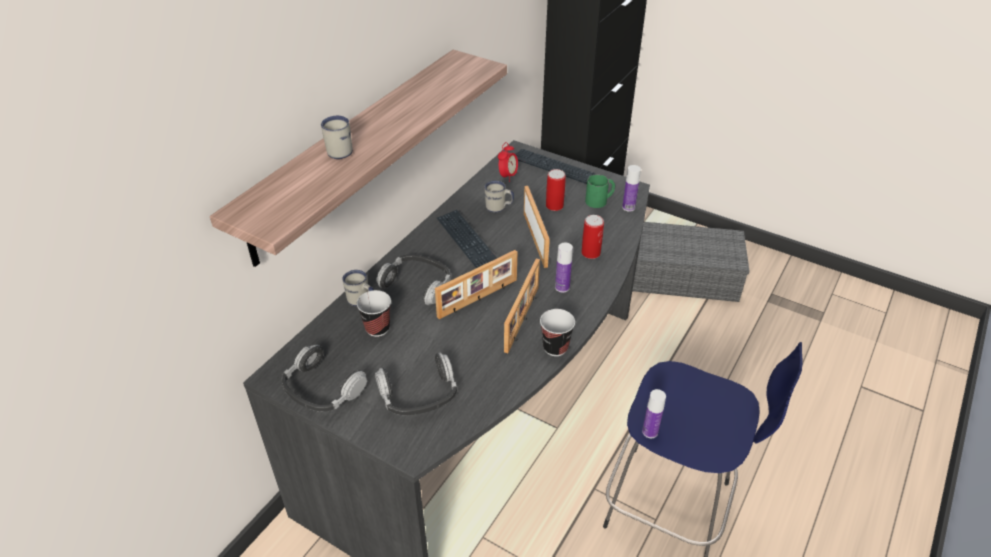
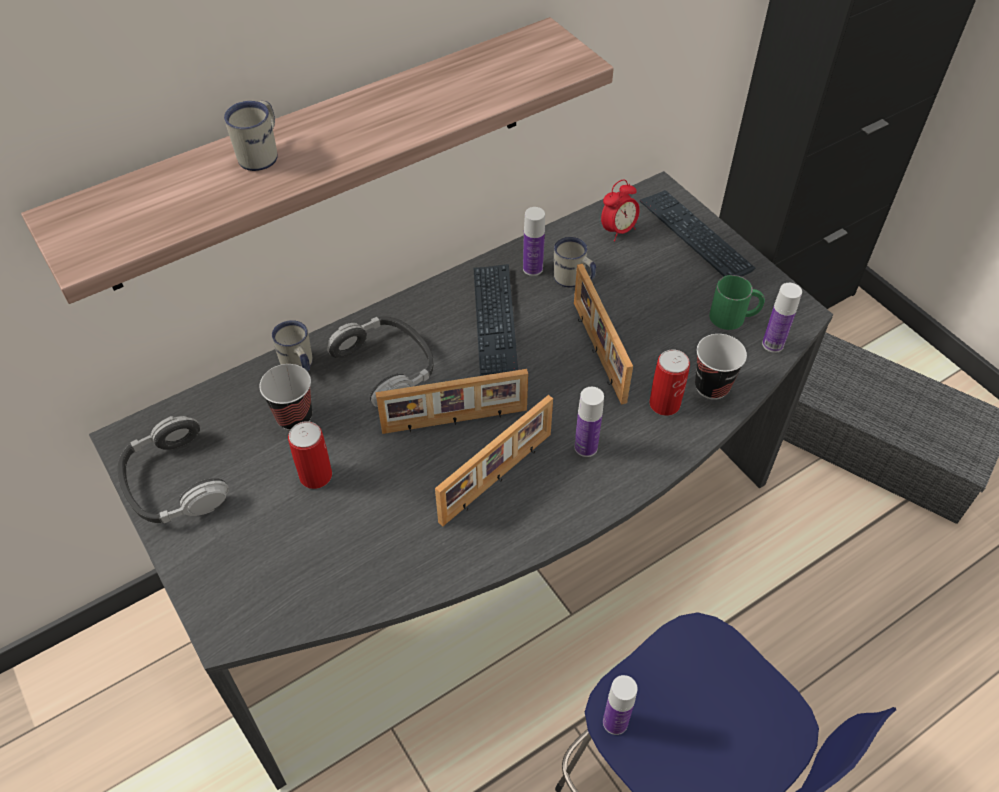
camera: 25 degrees right, 10 degrees up
(418, 394) = (286, 542): headphones -> none
(471, 209) = (532, 268): none -> bottle
(536, 239) = (597, 351): picture frame -> picture frame turned 150 degrees clockwise
(554, 206) = (658, 303): can -> can (315, 475)
(555, 347) = (515, 544): cup -> cup (712, 386)

